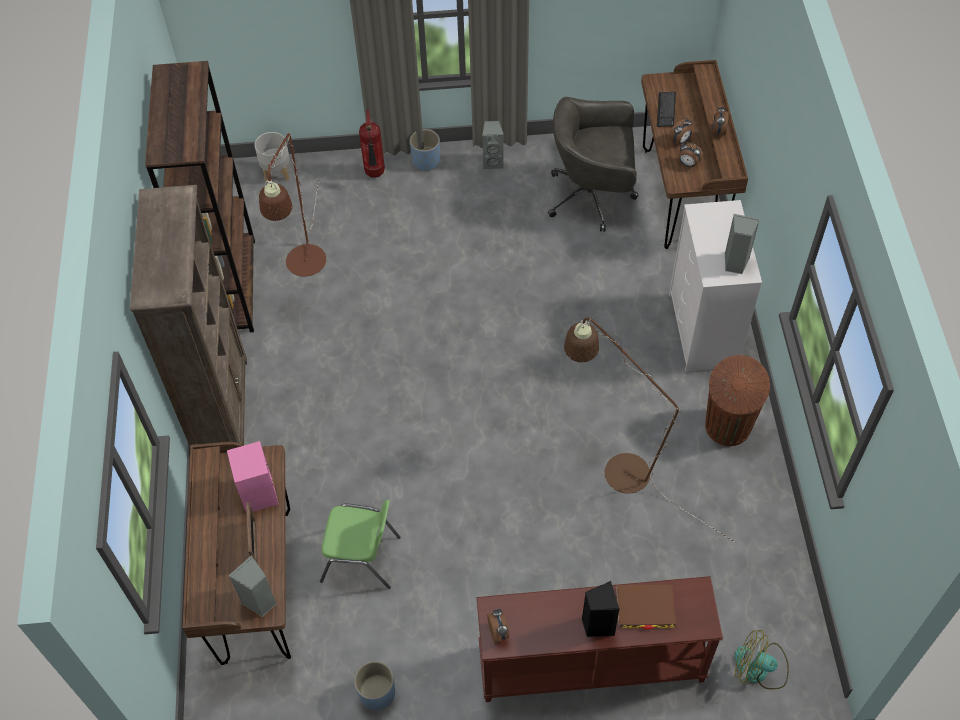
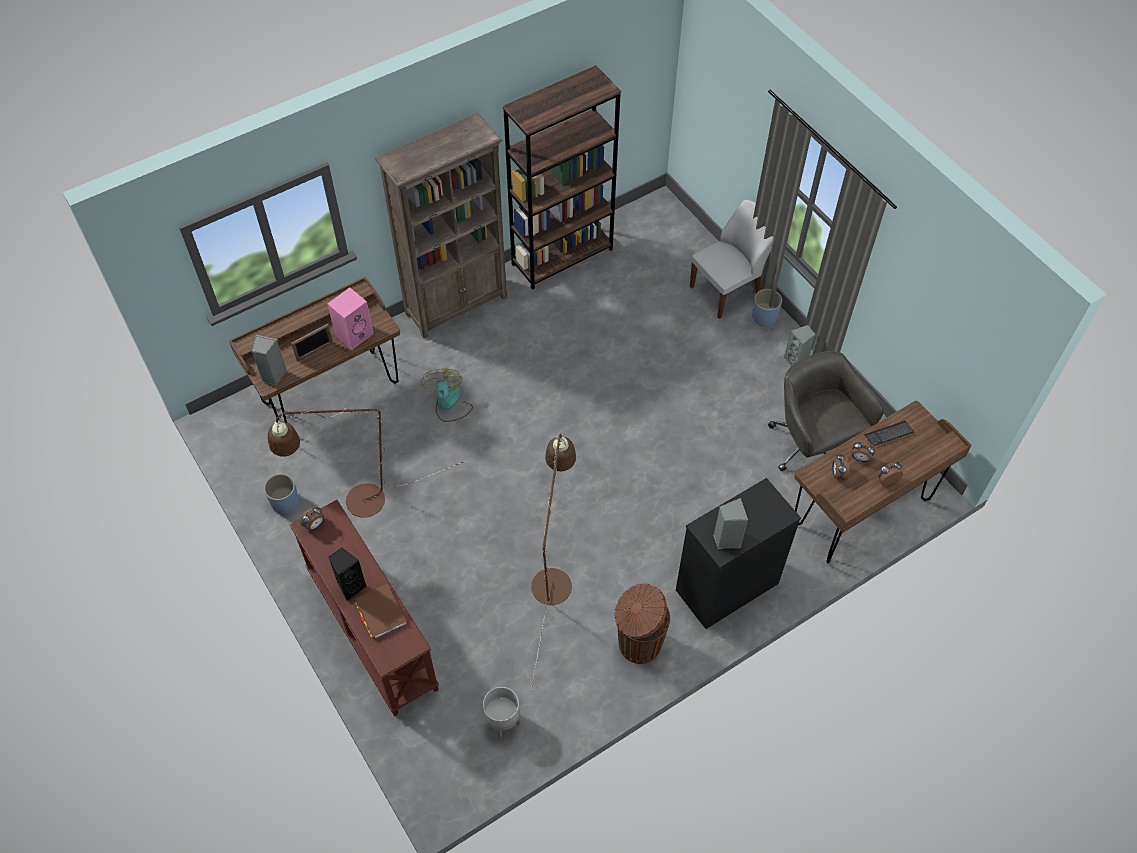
camera: 60 degrees right, 0 degrees up
(277, 173) = (683, 231): grey planter -> grey planter (502, 721)
(305, 269) = (607, 292): brown floor lamp -> brown floor lamp (355, 504)
(362, 559) = (383, 444): green chair -> none
(375, 174) = (726, 291): fire extinguisher -> white chair
(703, 331) = (726, 587): white dresser -> black dresser
(759, 668) = (425, 753): fan -> fan (448, 404)

